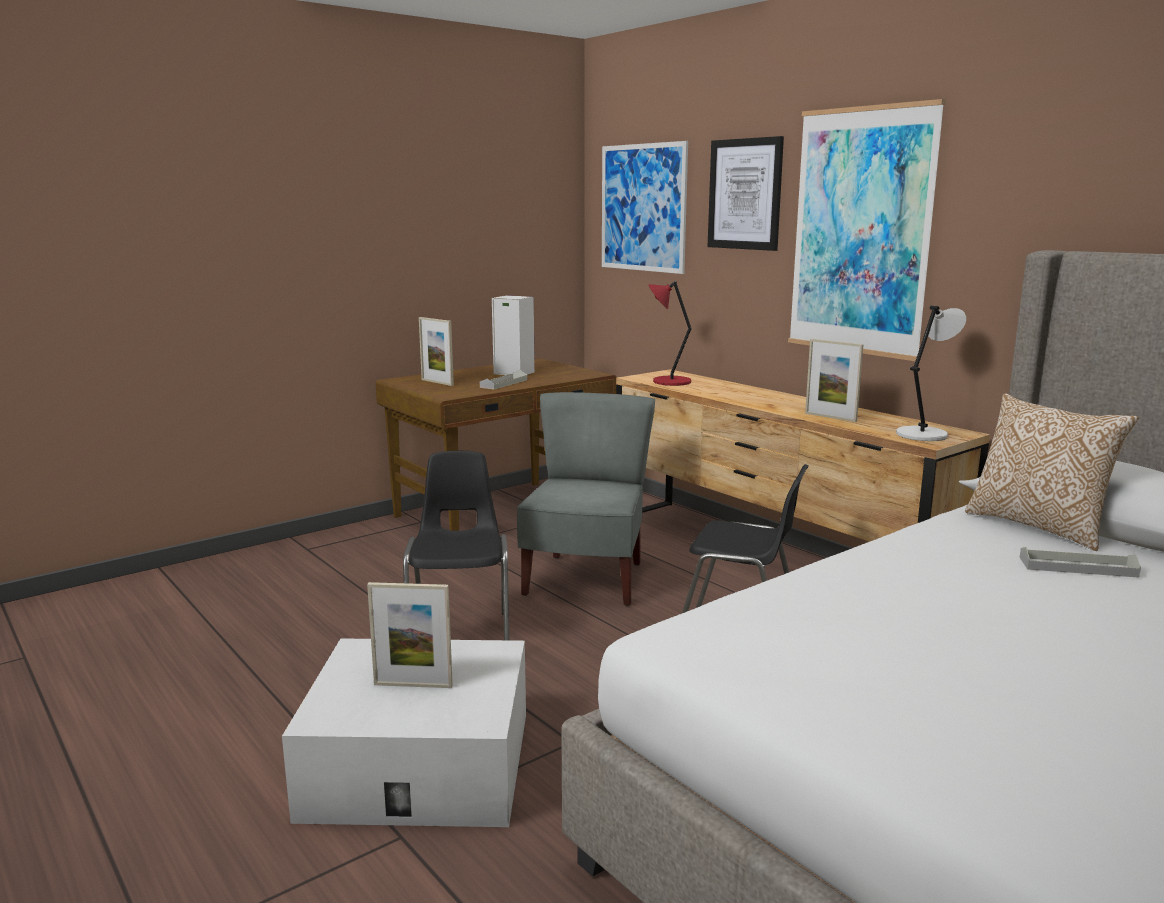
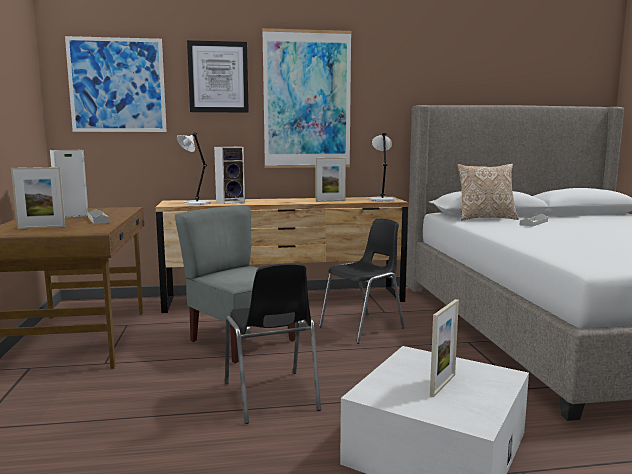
camera: 60 degrees left, 5 degrees down
(461, 638) = (271, 397): black chair -> black chair turned 135 degrees counterclockwise
(669, 382) = (196, 203): red table lamp -> white table lamp
(713, 388) = (231, 202): none -> speaker

